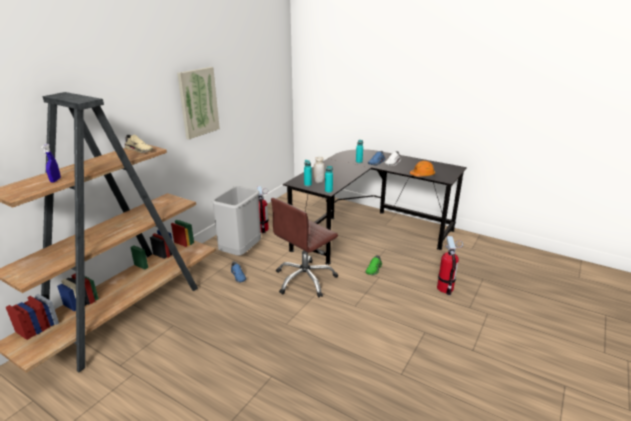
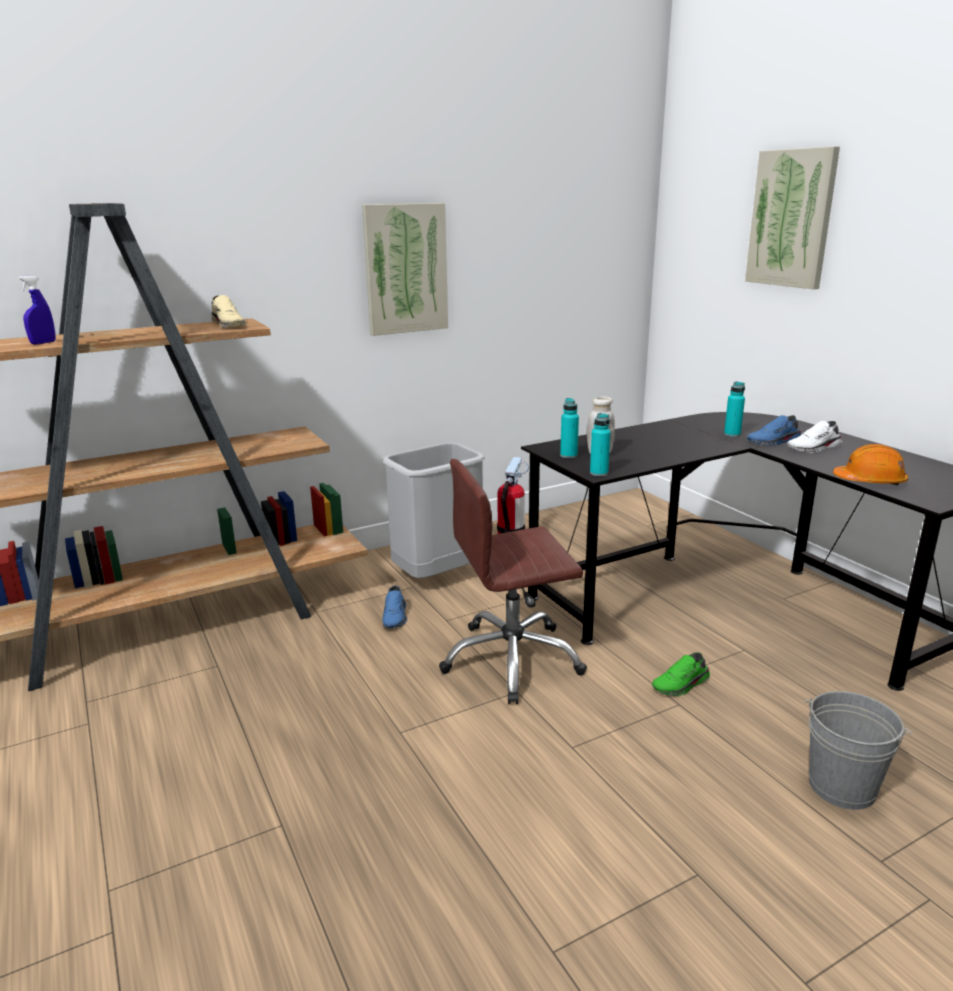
camera: 30 degrees right, 5 degrees down
(363, 65) = (791, 218): none -> picture
(445, 288) = (841, 786): fire extinguisher -> grey bucket

